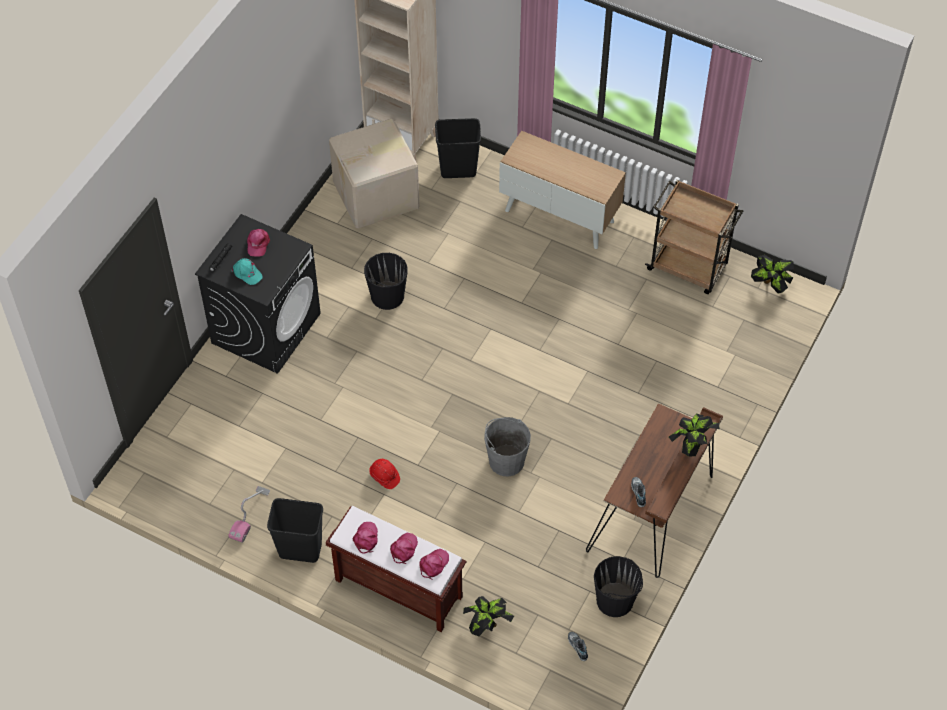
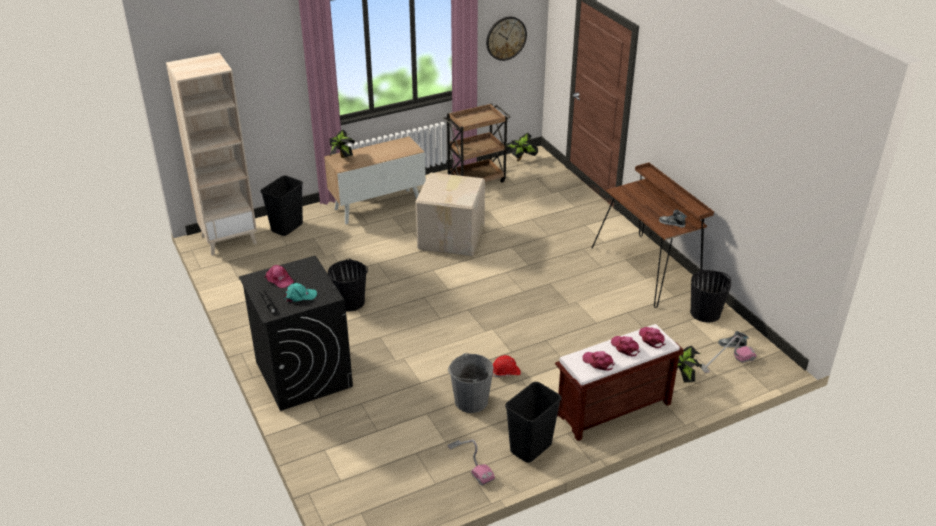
camera: 55 degrees left, 20 degrees down
(377, 195) = (259, 269): cardboard box -> cardboard box (452, 237)
(506, 460) = (548, 310): grey bucket -> grey bucket (471, 401)
(544, 654) = (727, 362): none -> vacuum cleaner
(692, 445) = (660, 182): potted plant -> potted plant (342, 159)
(789, 148) = (506, 38): none -> wall clock

